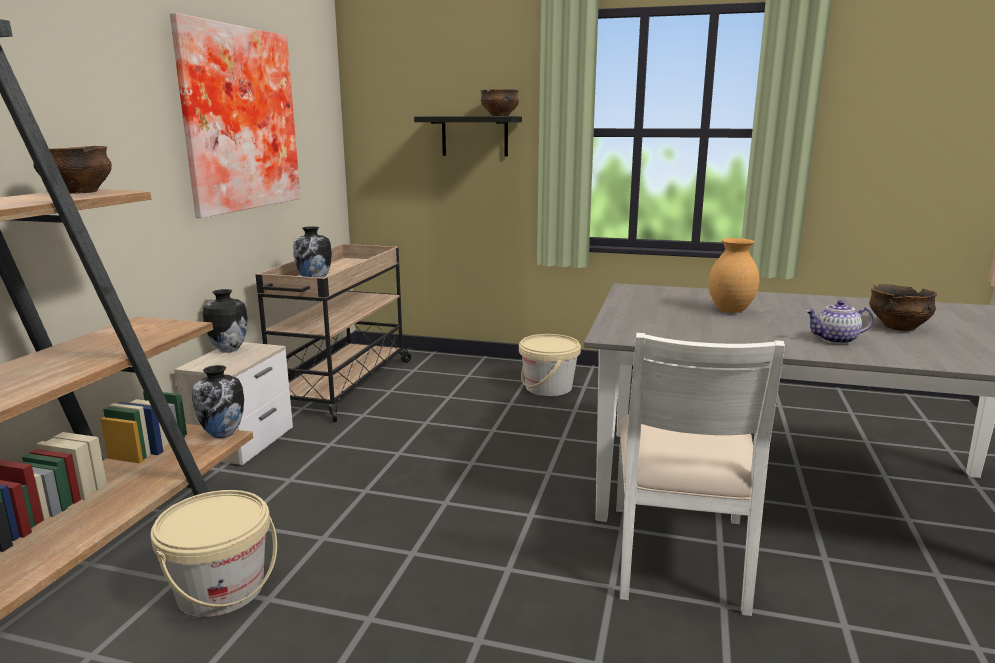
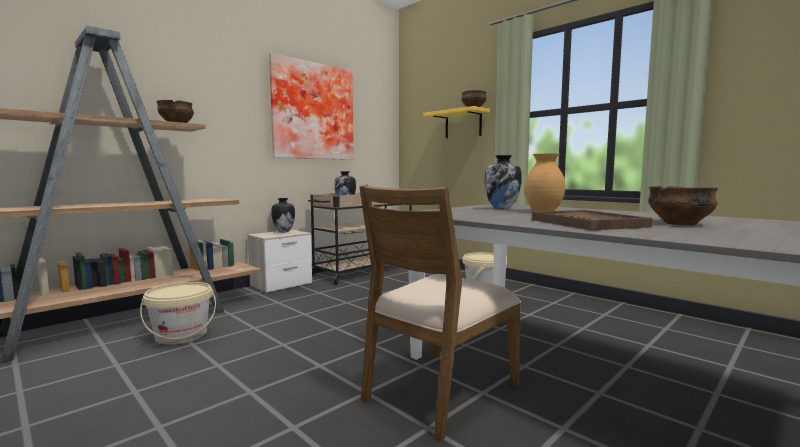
camera: 30 degrees right, 10 degrees down
(223, 434) = (247, 267): vase -> vase (502, 208)
(474, 136) = (463, 124): black shelf -> yellow shelf
(679, 556) = (439, 391): white chair -> brown chair
(836, 340) = (587, 223): teapot -> brown tray

